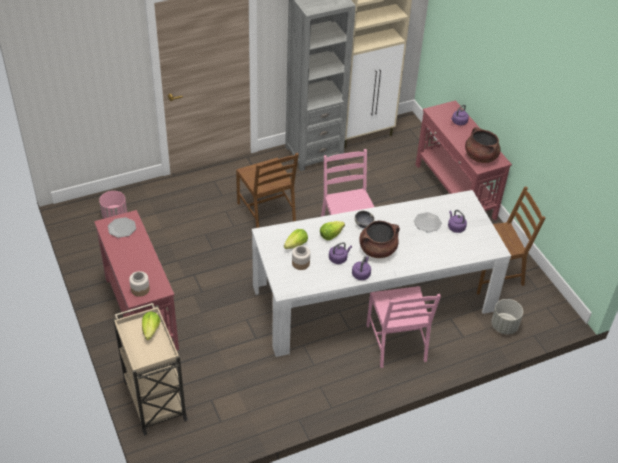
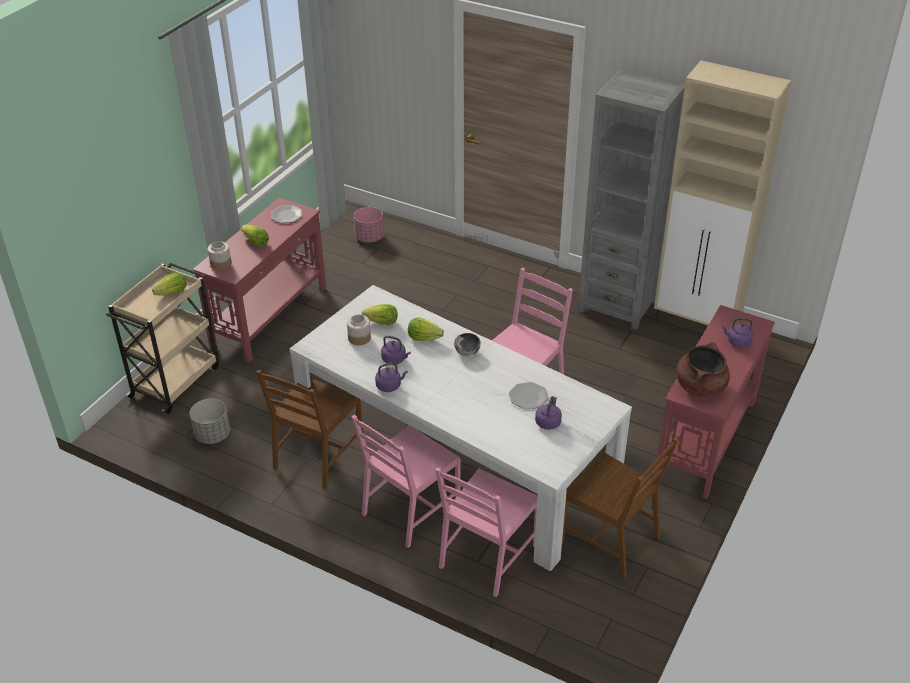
camera: 55 degrees right, 5 degrees down
(136, 259) = (255, 242): none -> lettuce
(267, 212) = (489, 320): brown chair -> brown chair (318, 456)
(377, 249) = (440, 380): brown cooking pot -> none
(463, 330) = (487, 556): none -> pink chair
(504, 326) = (534, 591): grey planter -> grey planter (212, 435)

